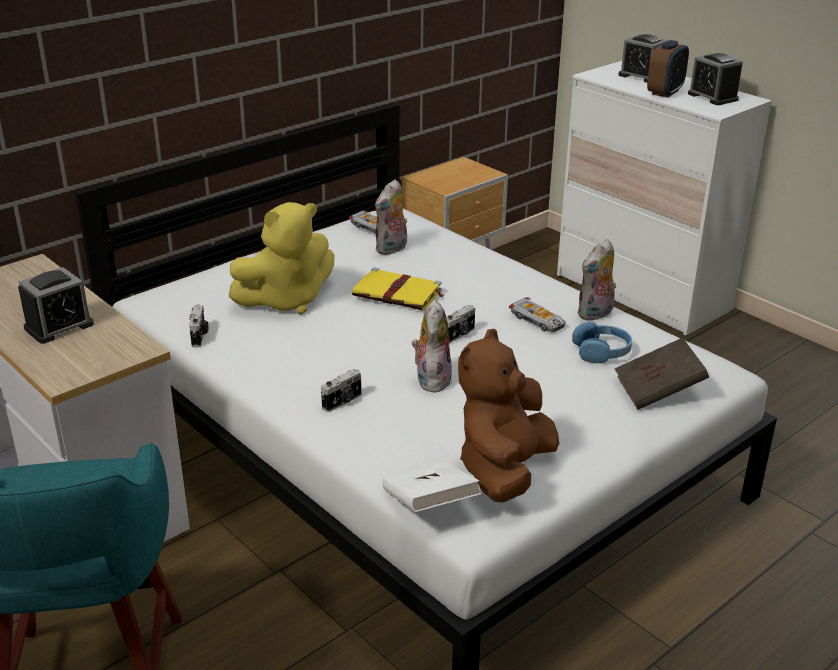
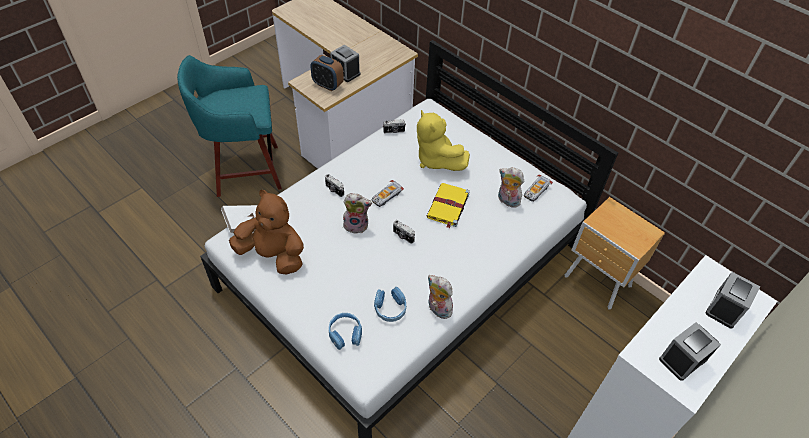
camera: 85 degrees right, 20 degrees up
(538, 320) = (425, 276): toy car -> toy car (386, 196)
(658, 391) = (345, 333): brown book -> blue headphones
(665, 92) = (681, 320): alarm clock -> alarm clock (327, 85)

